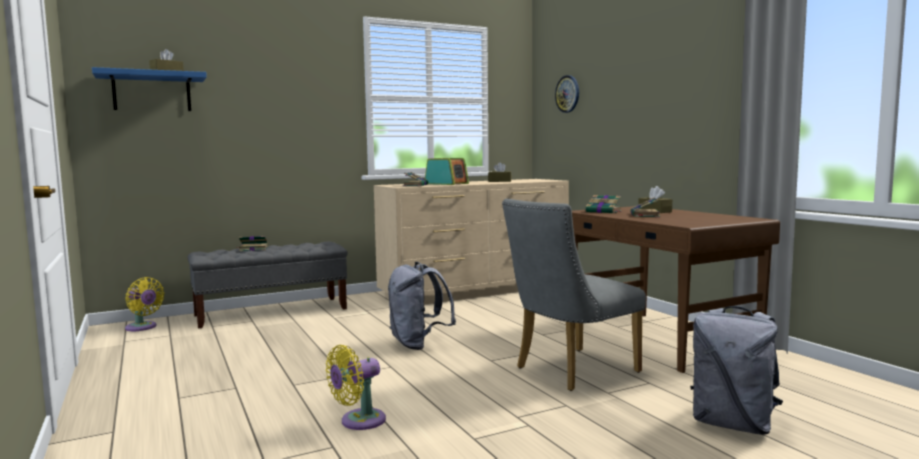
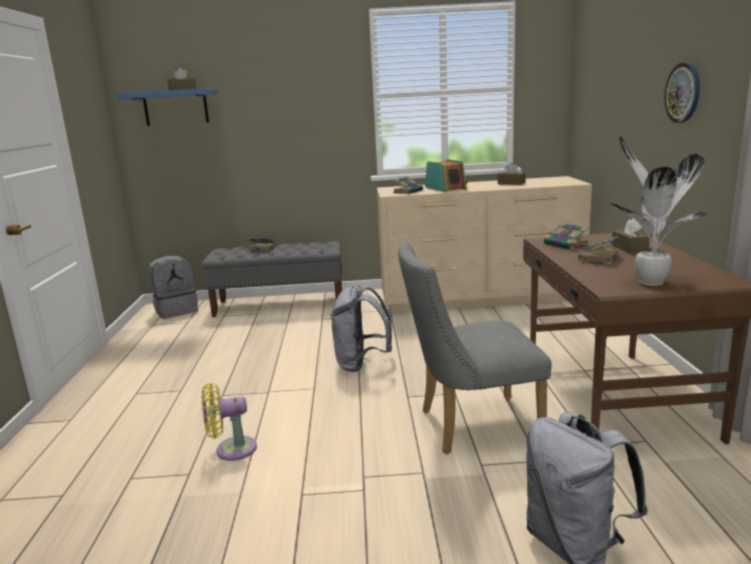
camera: 25 degrees right, 10 degrees up
(142, 327) = (176, 311): yellow fan -> grey backpack
(567, 94) = (600, 79): wall clock -> wall clock (683, 92)
(705, 221) = (648, 281): none -> potted plant

